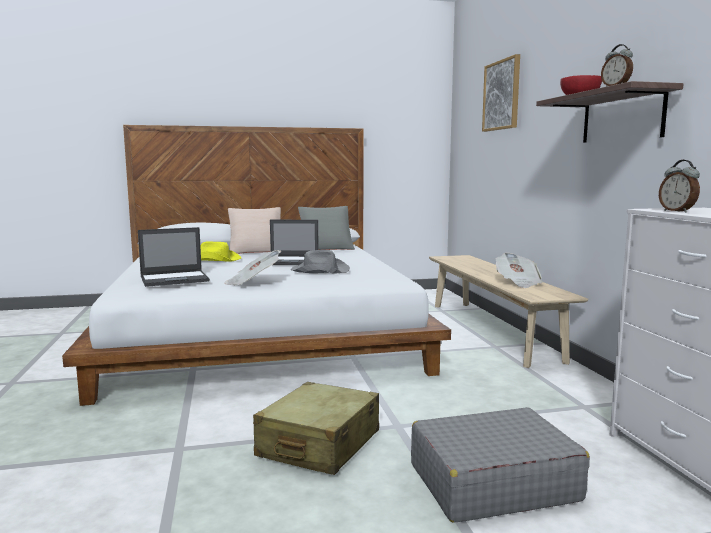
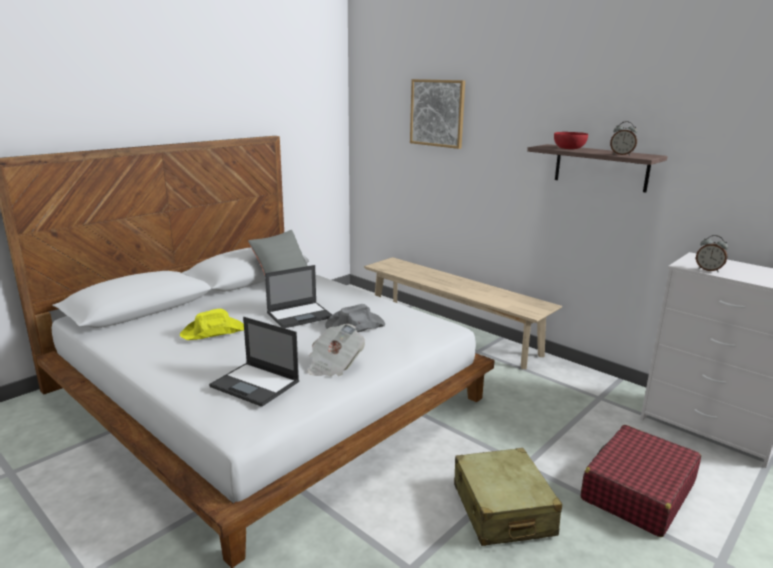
camera: 35 degrees left, 10 degrees up
(175, 279) = (256, 384): laptop -> laptop turned 90 degrees clockwise
(256, 251) = (217, 300): beige pillow -> none
(492, 482) = (637, 491): grey suitcase -> red suitcase
(518, 283) = (492, 295): newspaper -> none

